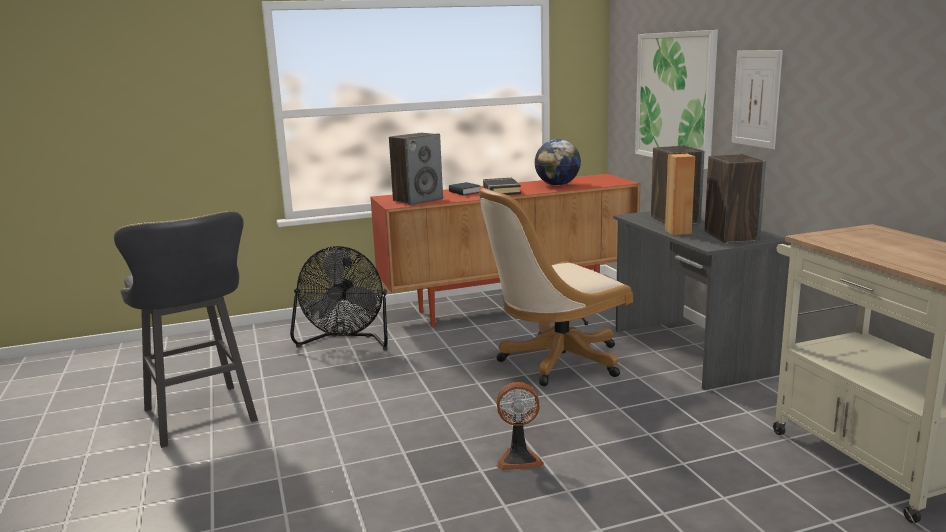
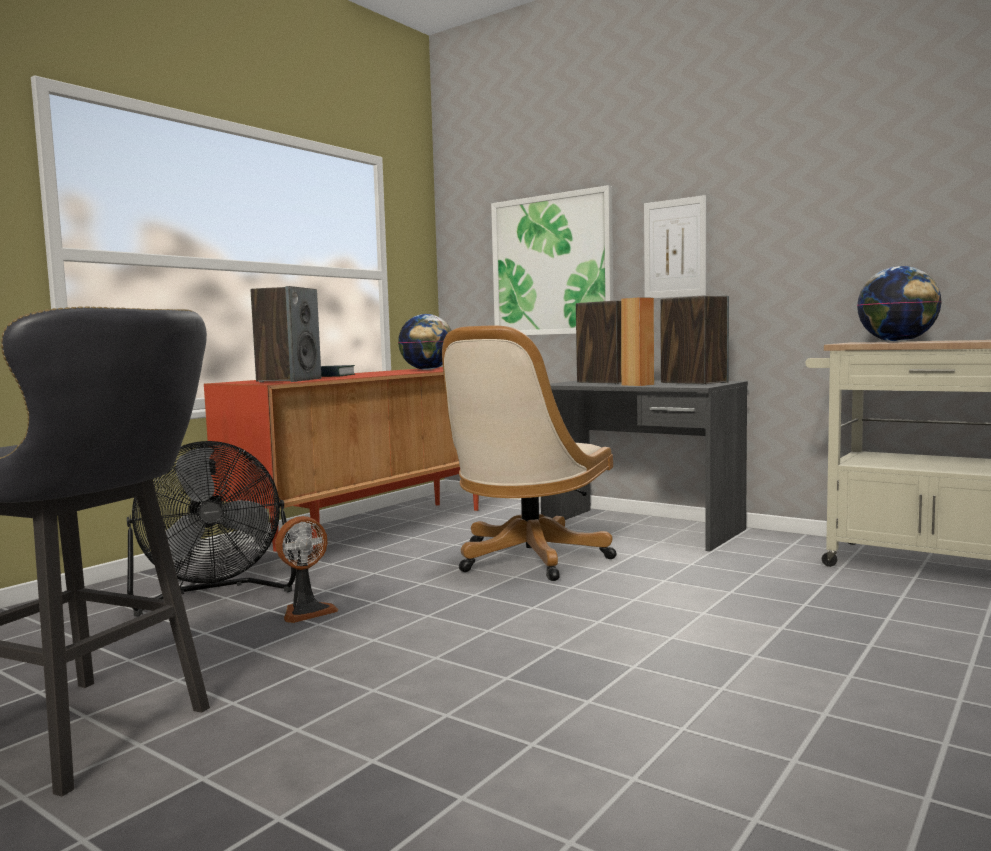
camera: 35 degrees left, 10 degrees down
(501, 191) = (375, 373): black book -> none
(519, 459) = (653, 644): fan -> fan (306, 611)
(874, 241) = (897, 341): none -> globe

